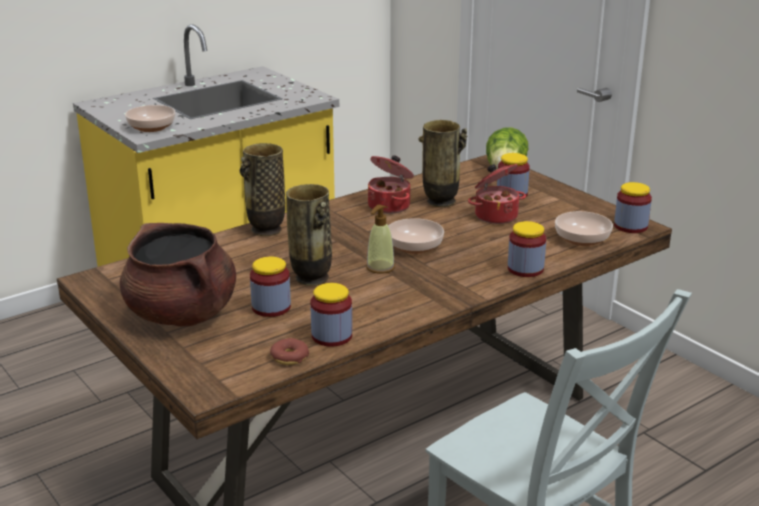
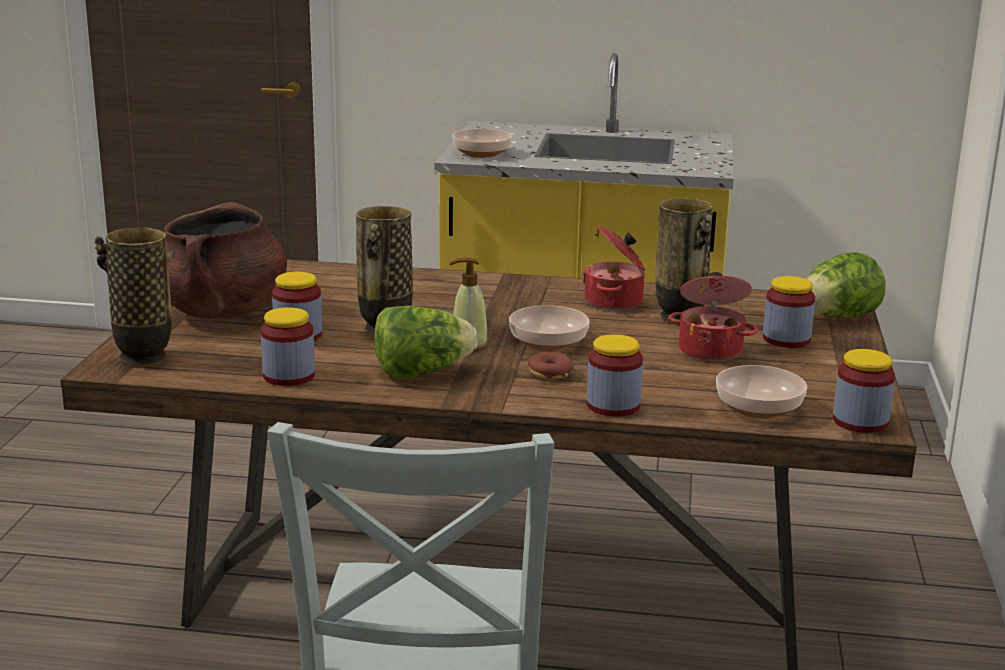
camera: 45 degrees right, 5 degrees down
(266, 230) = (445, 279): vase -> vase (143, 358)
(289, 357) = (218, 375): donut -> donut (550, 373)
(396, 297) = (421, 372): none -> lettuce

